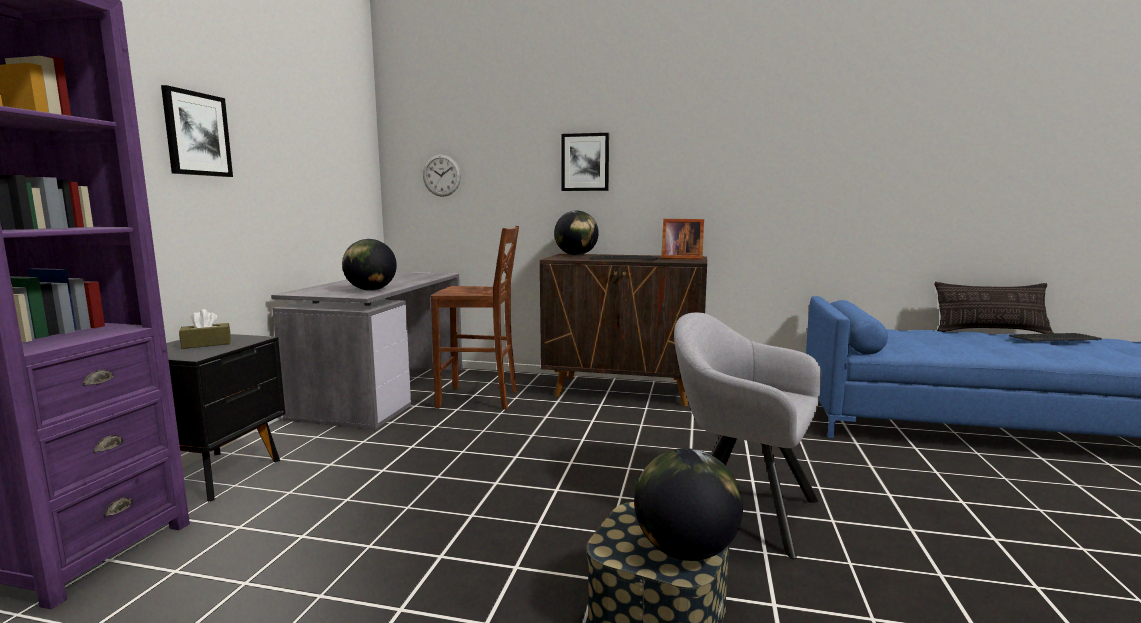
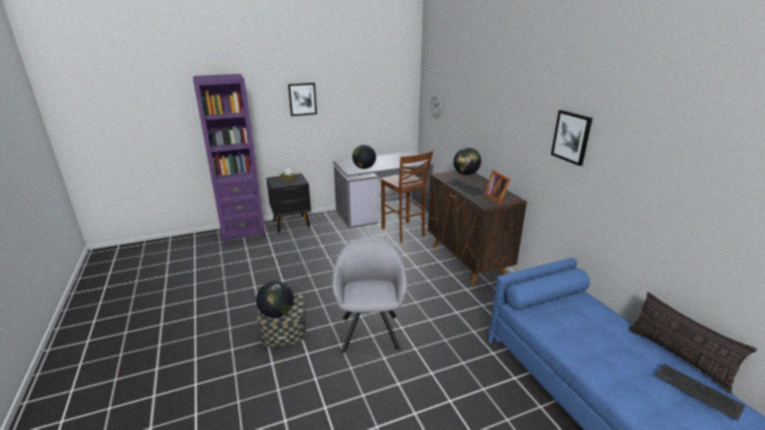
camera: 55 degrees right, 15 degrees up
(585, 162) = (485, 117): picture -> picture (571, 137)

